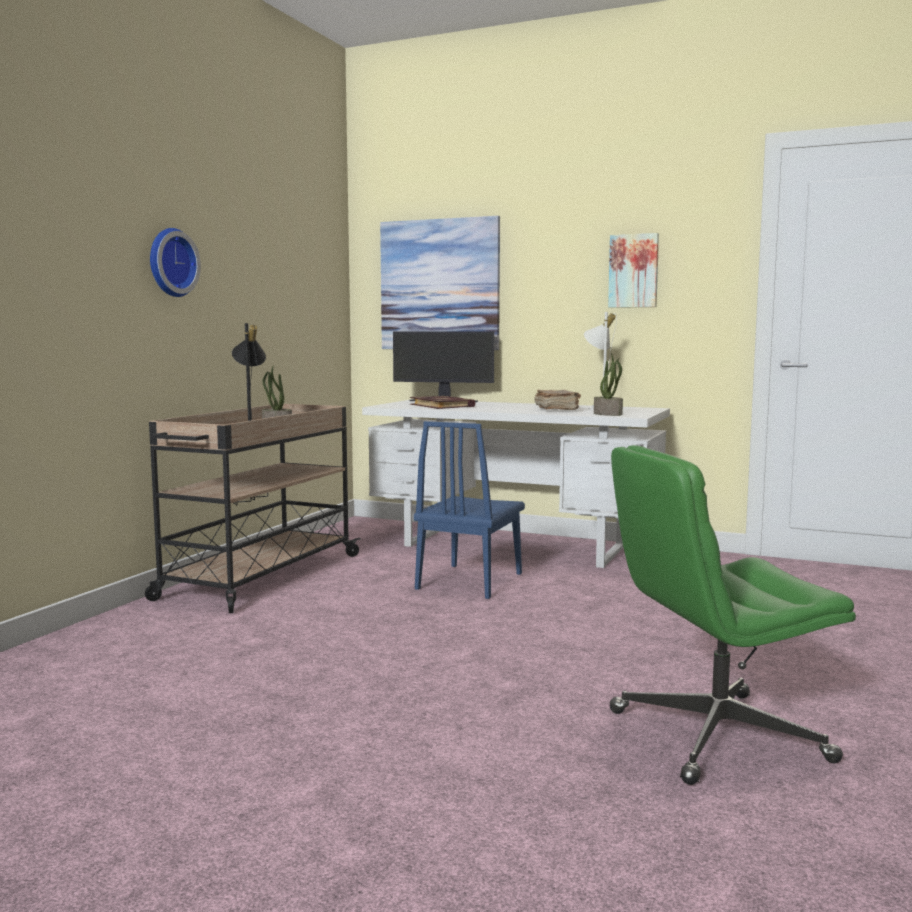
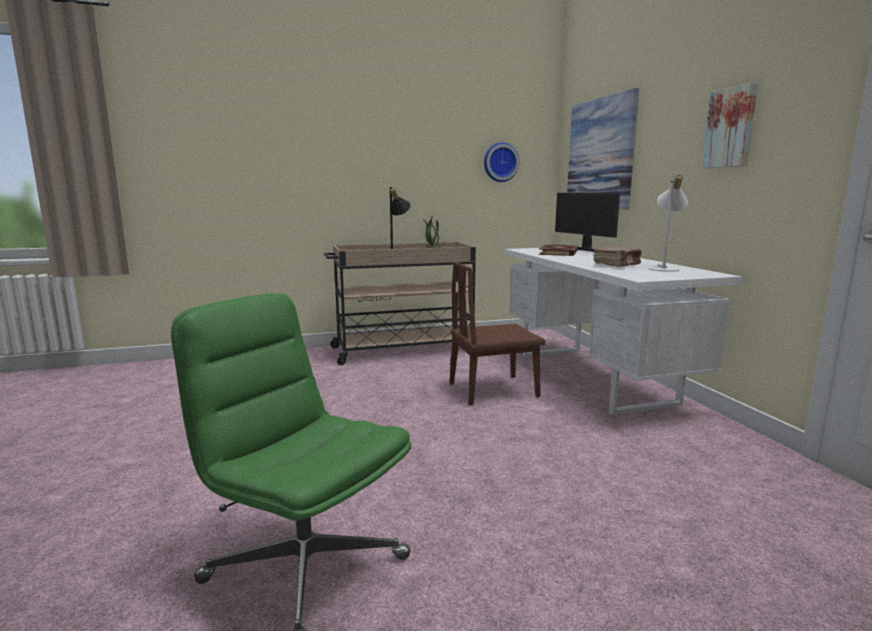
camera: 50 degrees right, 5 degrees up
(170, 262) = (365, 149): wall clock -> wall clock (500, 162)
(469, 581) = (493, 390): blue chair -> brown chair
(608, 414) = (632, 273): potted plant -> none

